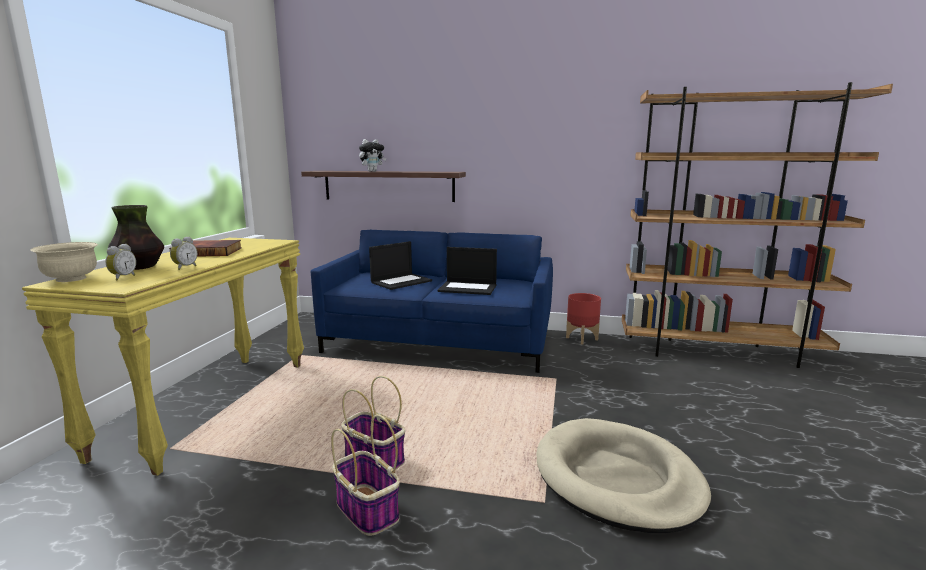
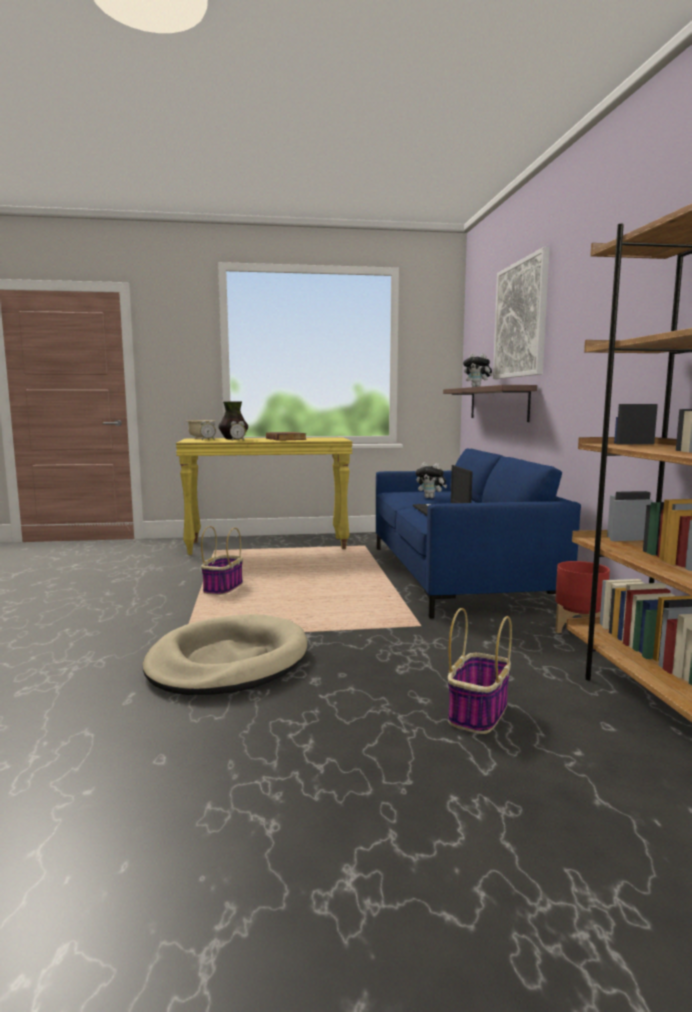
camera: 70 degrees right, 5 degrees down
(366, 509) = (166, 595): basket -> basket (478, 712)
(401, 281) = (431, 497): laptop -> plush toy
(427, 114) = (520, 319): none -> picture

